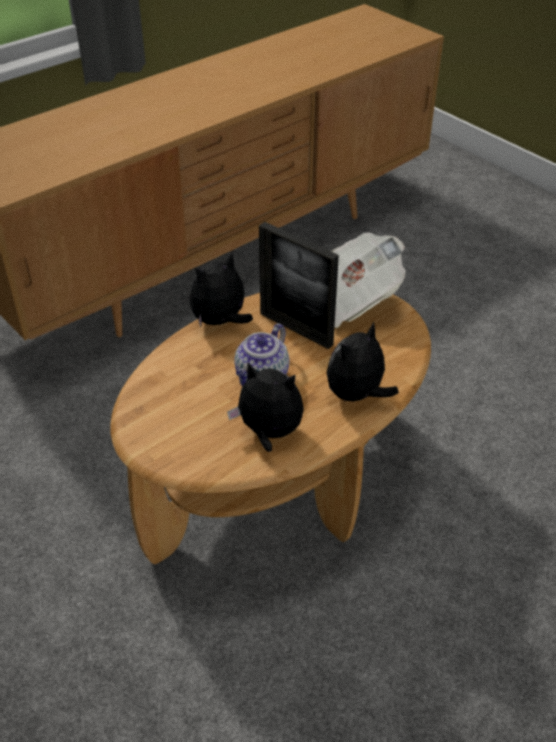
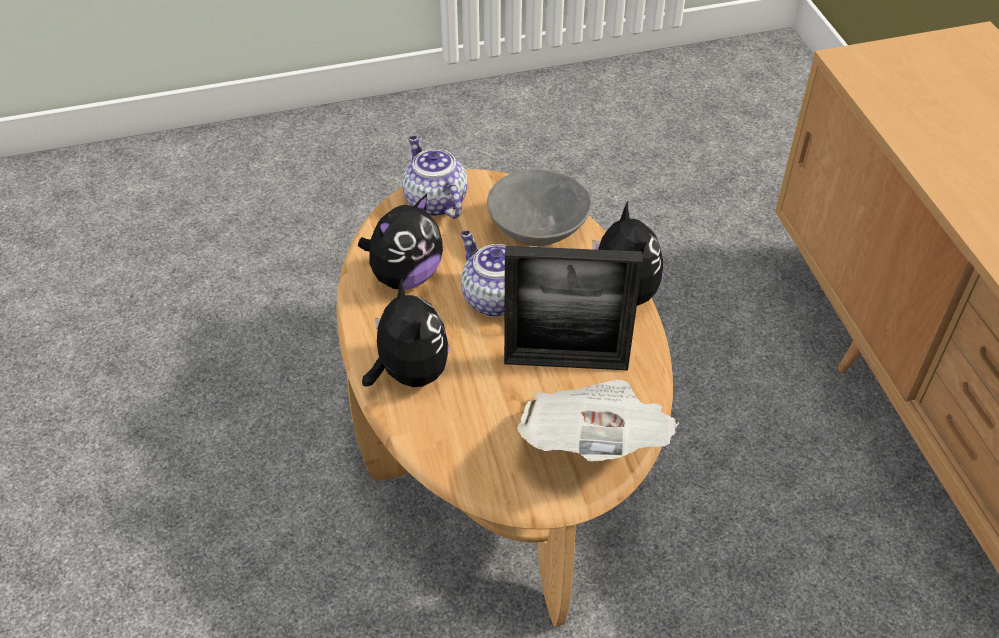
camera: 115 degrees right, 5 degrees up
(173, 448) = (434, 201): none -> teapot
(180, 376) = (539, 233): none -> grey bowl
(296, 329) = (566, 362): picture frame -> picture frame turned 150 degrees counterclockwise

